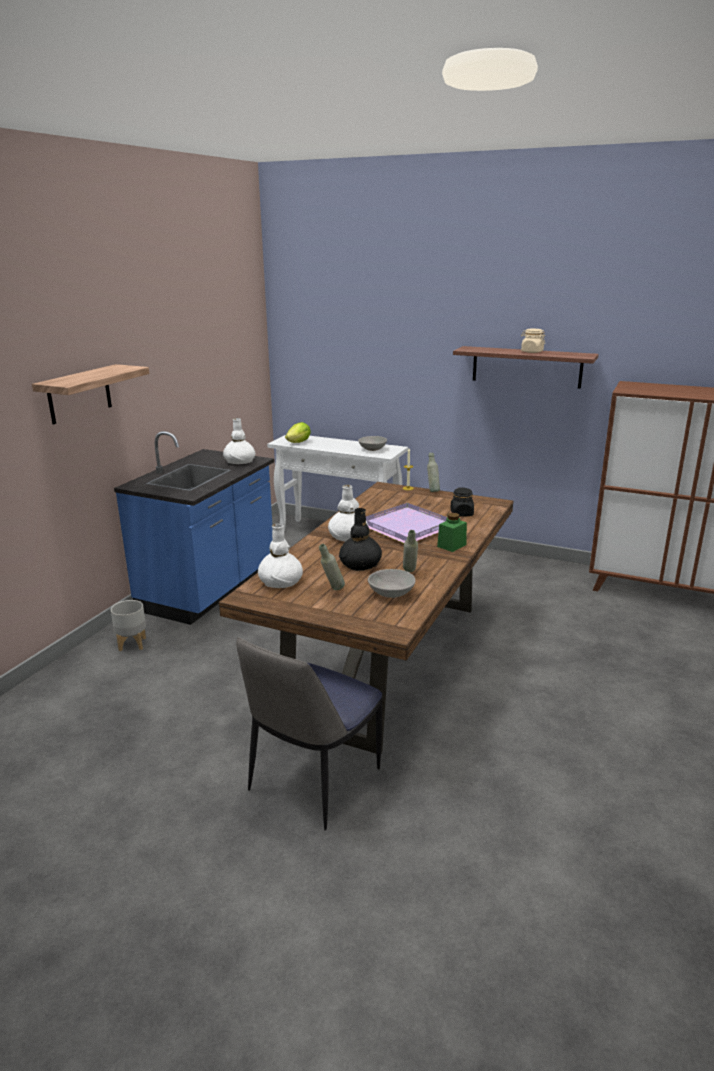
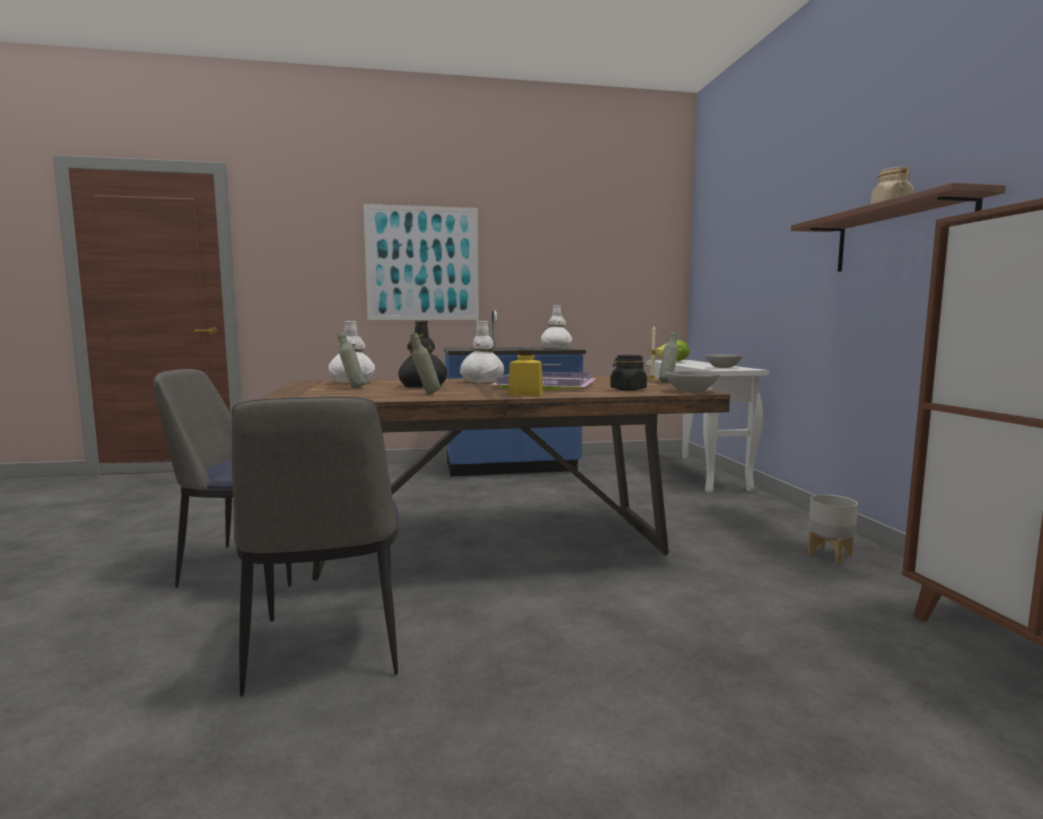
camera: 55 degrees right, 15 degrees down
(79, 394) = (422, 264): shelf -> picture
(133, 644) = (401, 472): grey planter -> grey planter (830, 555)
(391, 593) = (365, 394): grey bowl -> grey bowl (691, 391)
(451, 545) = (525, 394): green jar -> yellow jar
(497, 771) = (325, 649): none -> chair

